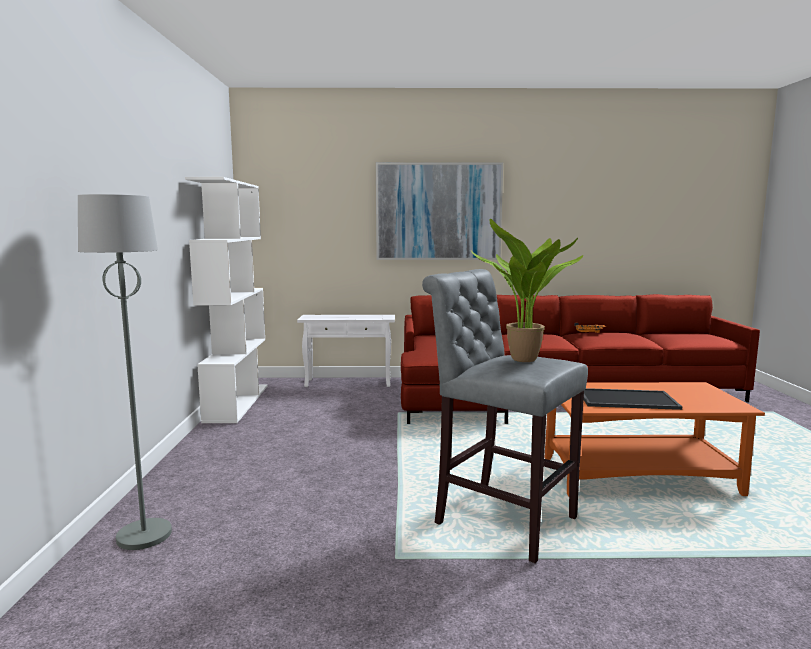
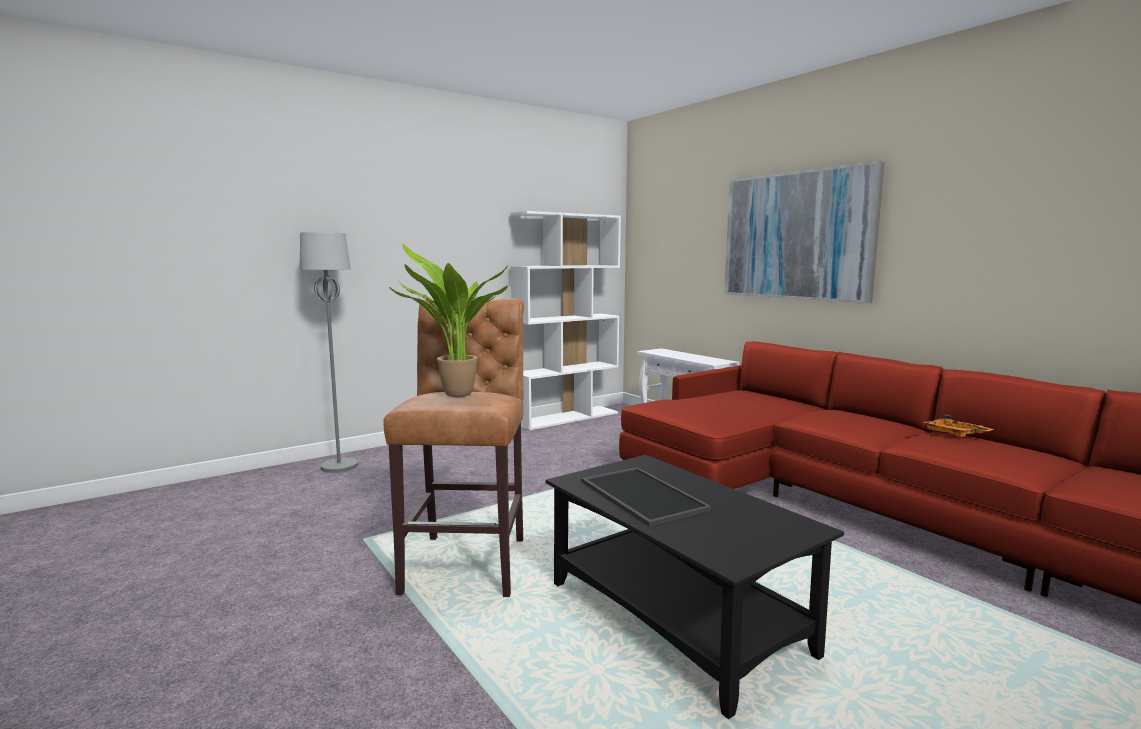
camera: 55 degrees right, 0 degrees up
(499, 518) = (468, 561): grey stool -> brown stool
(639, 476) = (677, 619): orange coffee table -> black coffee table

